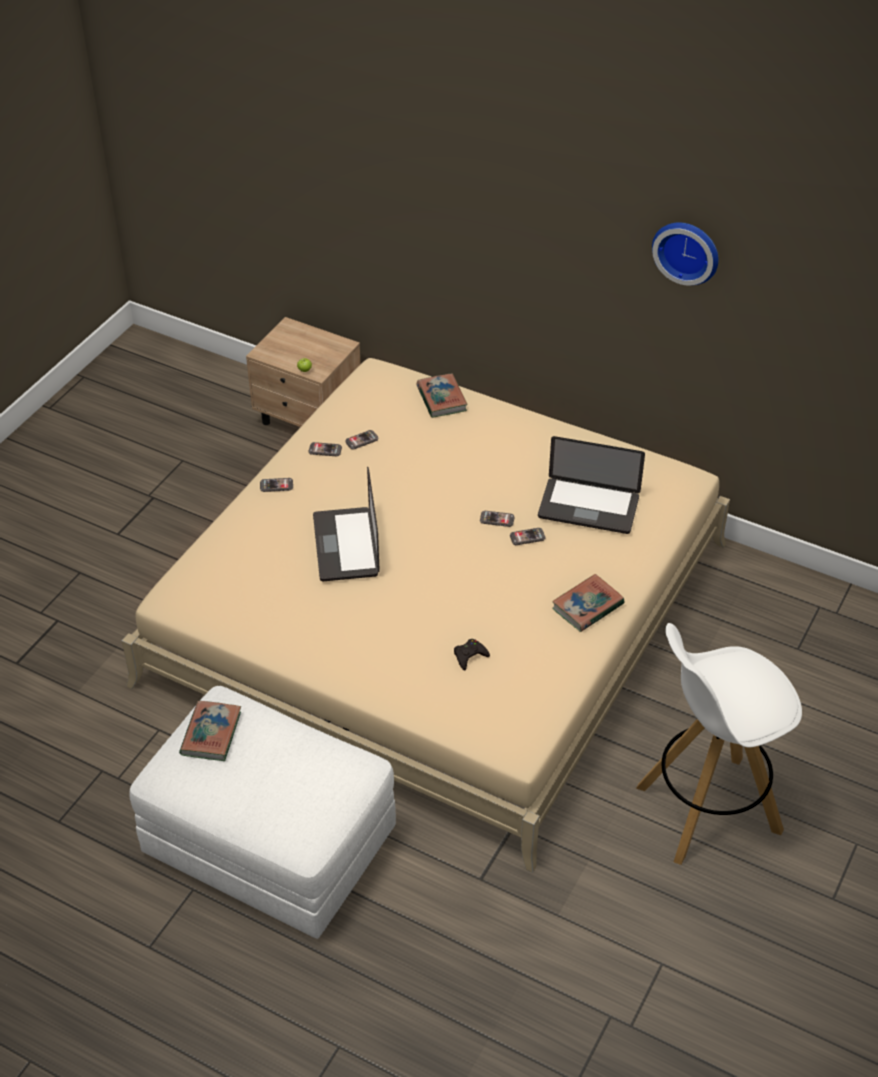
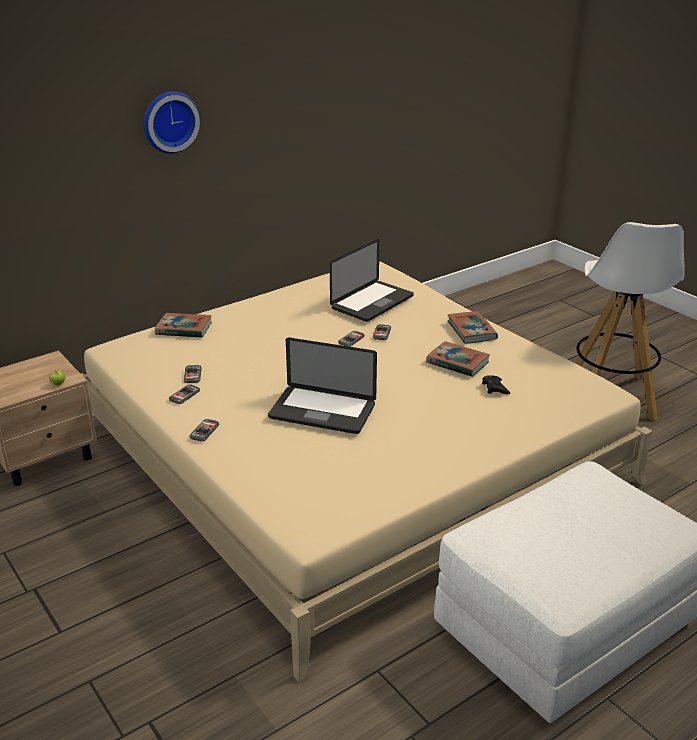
camera: 65 degrees left, 15 degrees down
(211, 734) = (517, 549): book -> book (457, 363)
(687, 250) = (319, 84): wall clock -> wall clock (169, 121)

